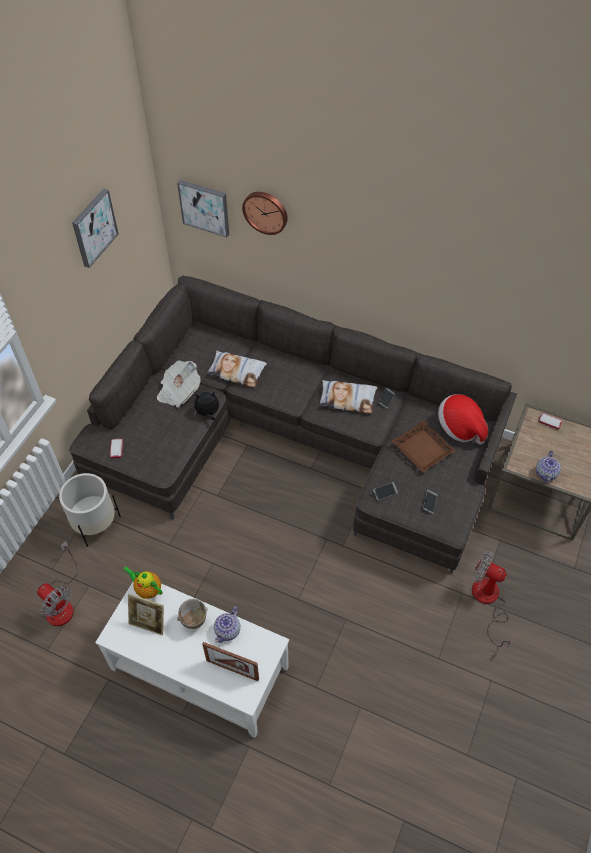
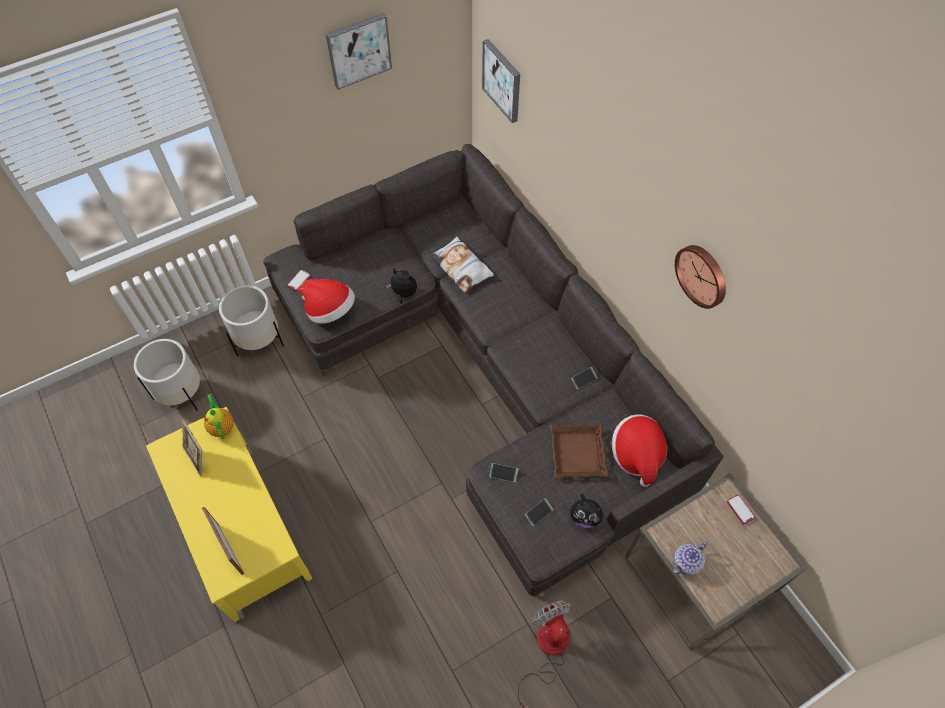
camera: 35 degrees right, 5 degrees up
(61, 603) = (181, 393): fan -> white planter
(161, 456) = (330, 310): none -> hat
(179, 391) = (394, 257): newspaper -> none
(193, 622) = (233, 482): bowl -> none
(200, 667) = (241, 525): white coffee table -> yellow coffee table
(228, 630) = (255, 510): teapot -> none
(266, 211) = (548, 112): wall clock -> wall clock (702, 275)
(347, 399) = (545, 356): pillow -> none
(460, 487) = (584, 517): none -> plush toy

